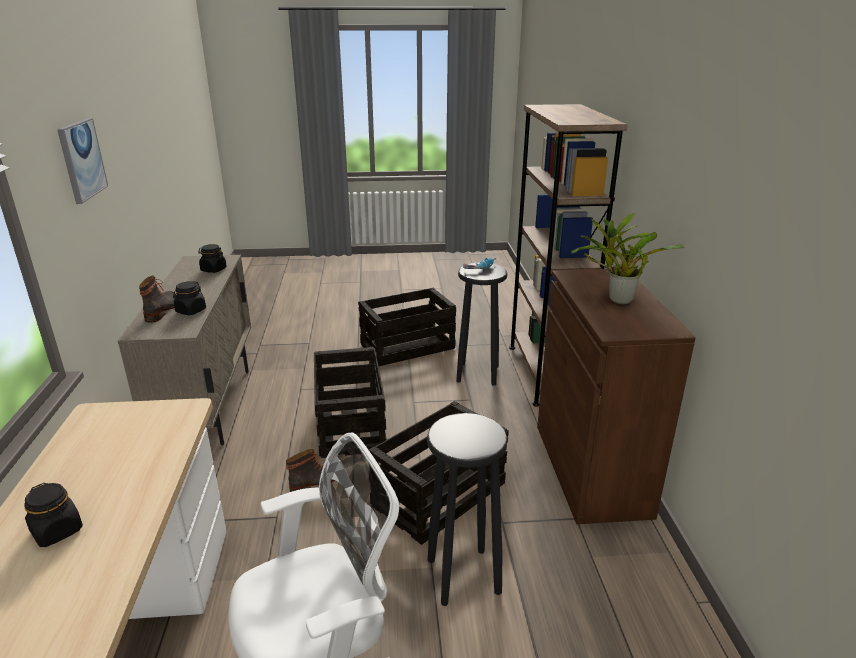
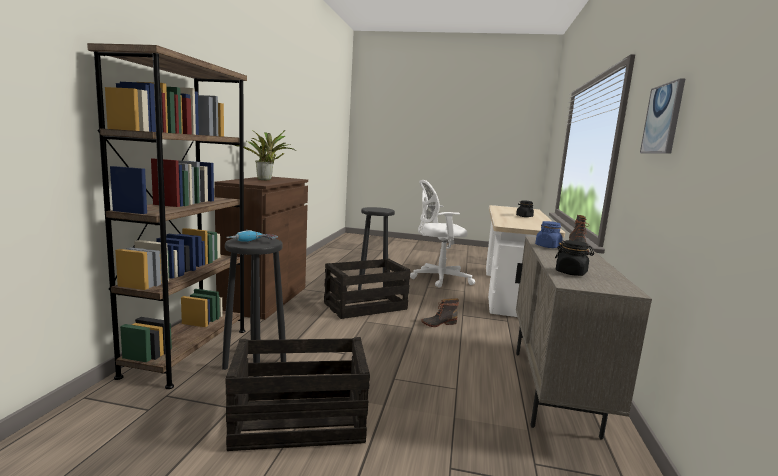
camera: 165 degrees left, 15 degrees down
(191, 311) = (548, 246): black jar -> blue jar
(350, 423) = (409, 349): crate -> none

